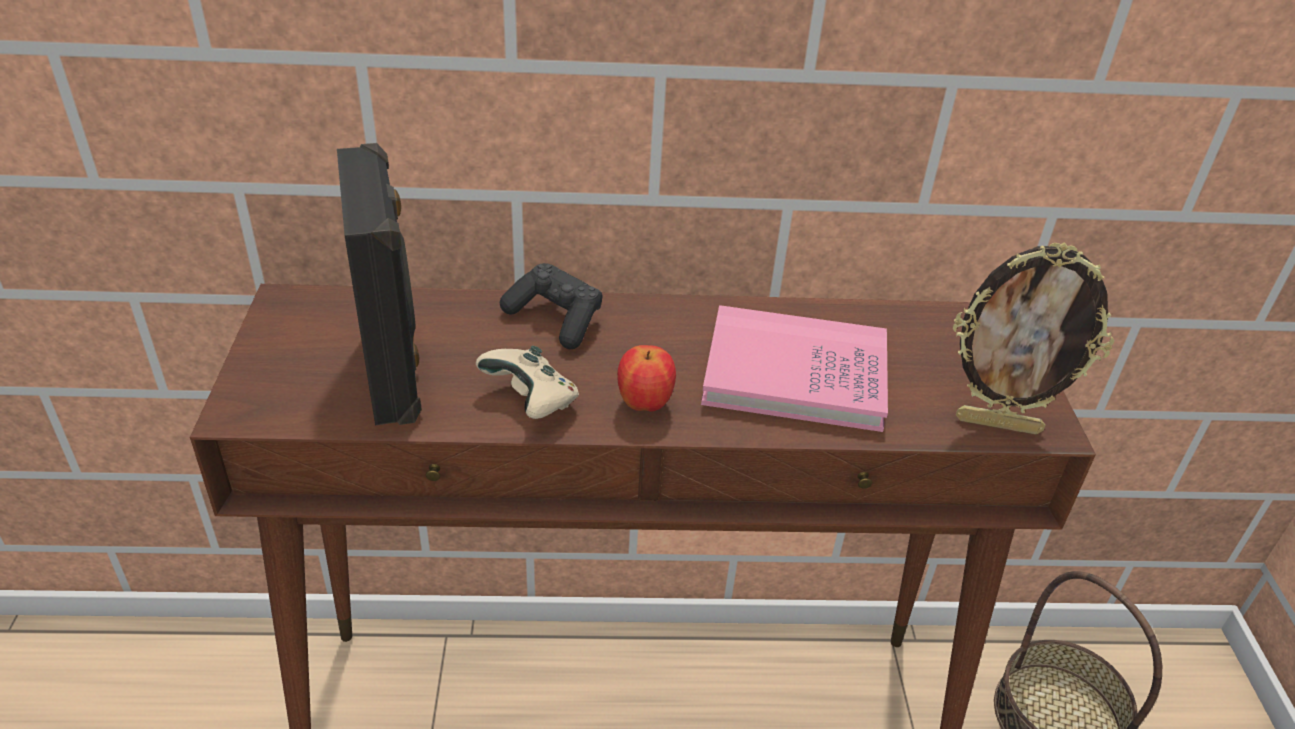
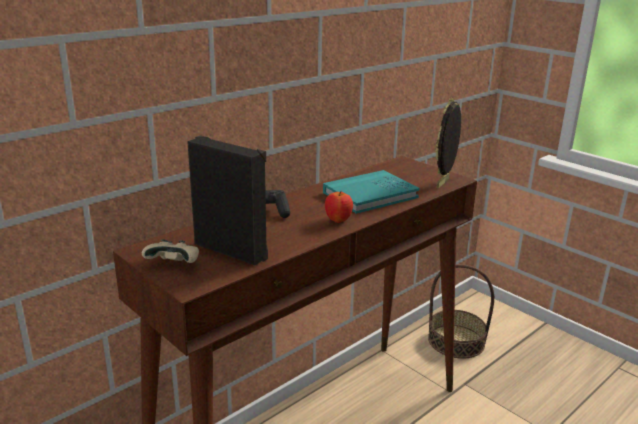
camera: 40 degrees left, 15 degrees down
(532, 401) = (299, 235): beige game controller -> beige game controller (175, 265)
(795, 374) = (370, 195): pink book -> turquoise book
(998, 423) = (444, 183): picture frame -> picture frame turned 150 degrees clockwise

